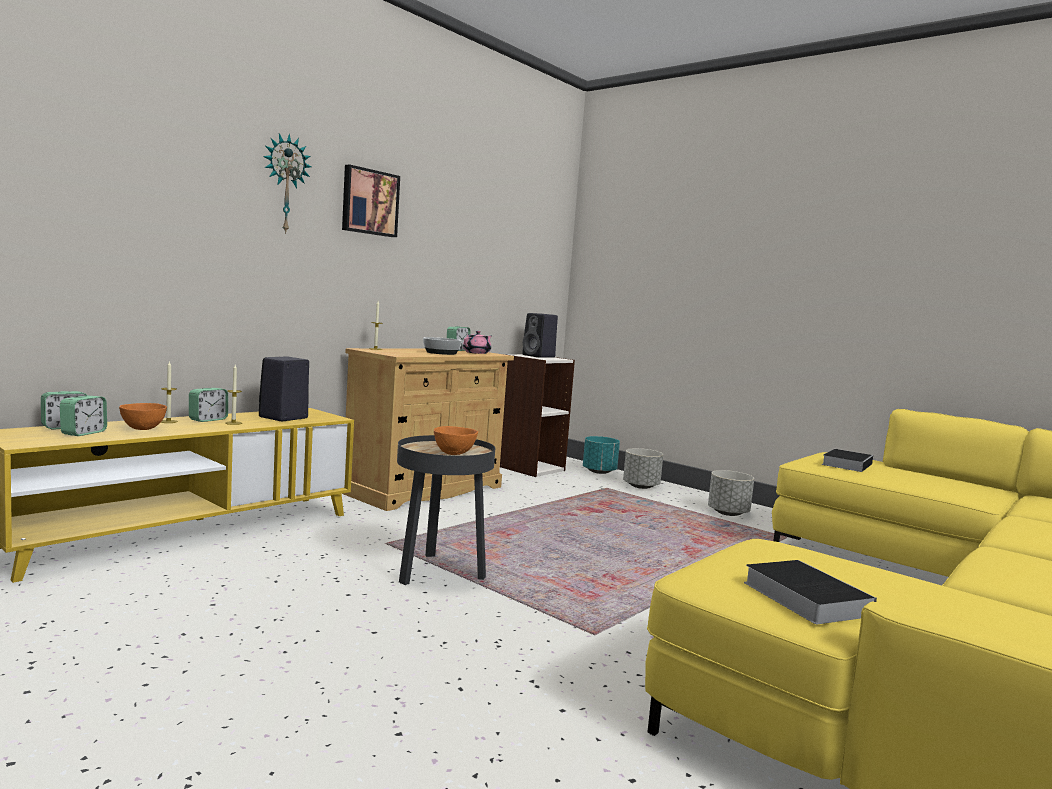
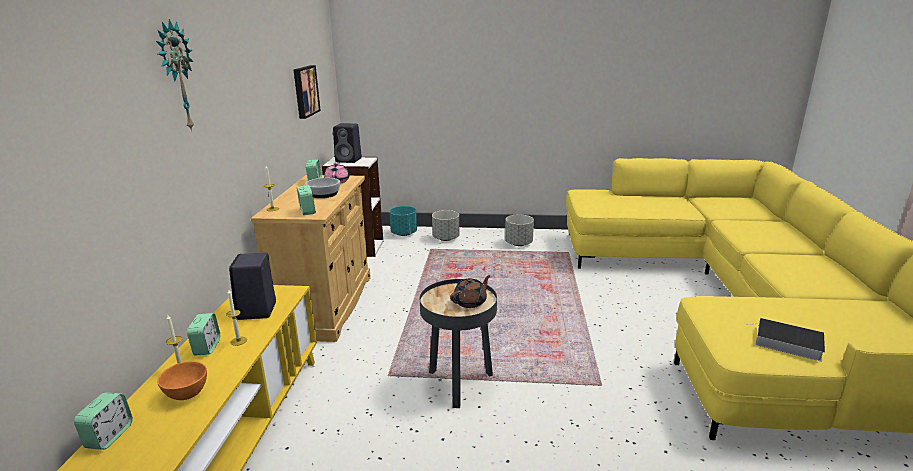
camera: 35 degrees left, 15 degrees up
(83, 433) = (151, 434): alarm clock -> alarm clock (307, 211)
(369, 202) = (231, 69): picture -> picture (304, 91)
(455, 453) = (470, 302): orange bowl -> brown teapot
(846, 464) = (607, 203): book -> none

